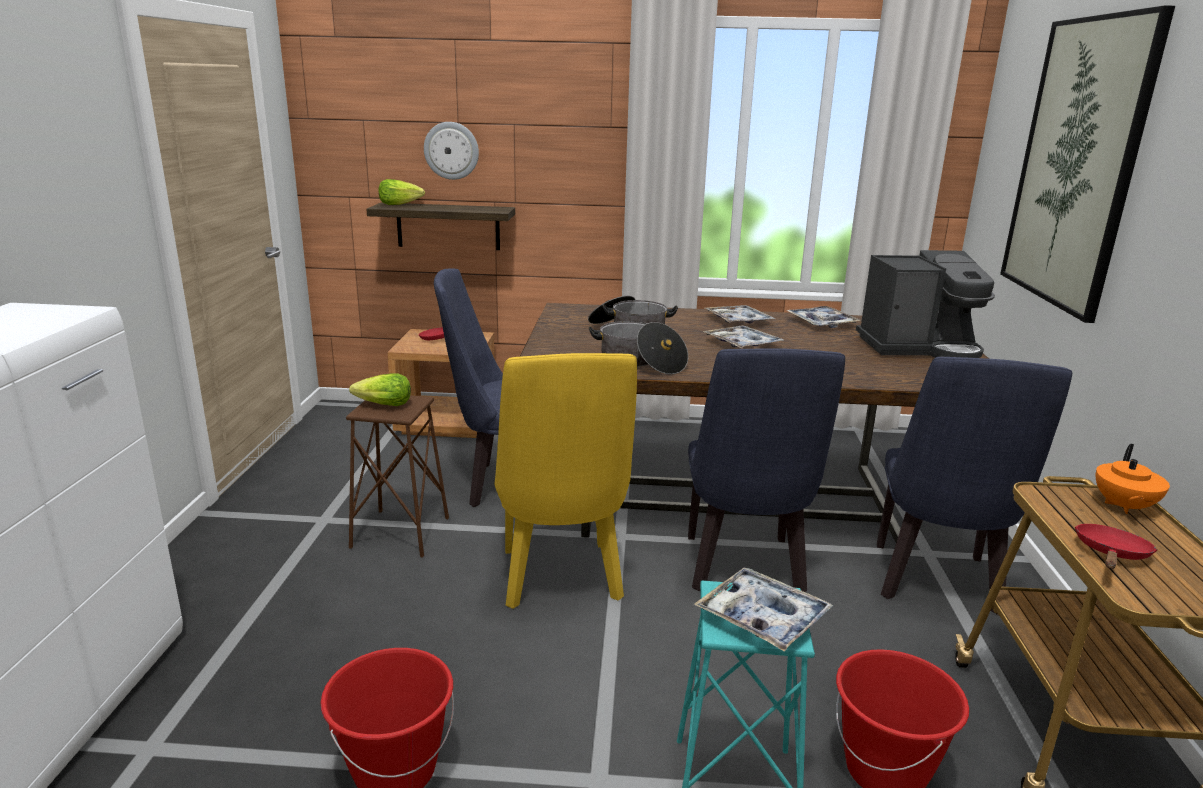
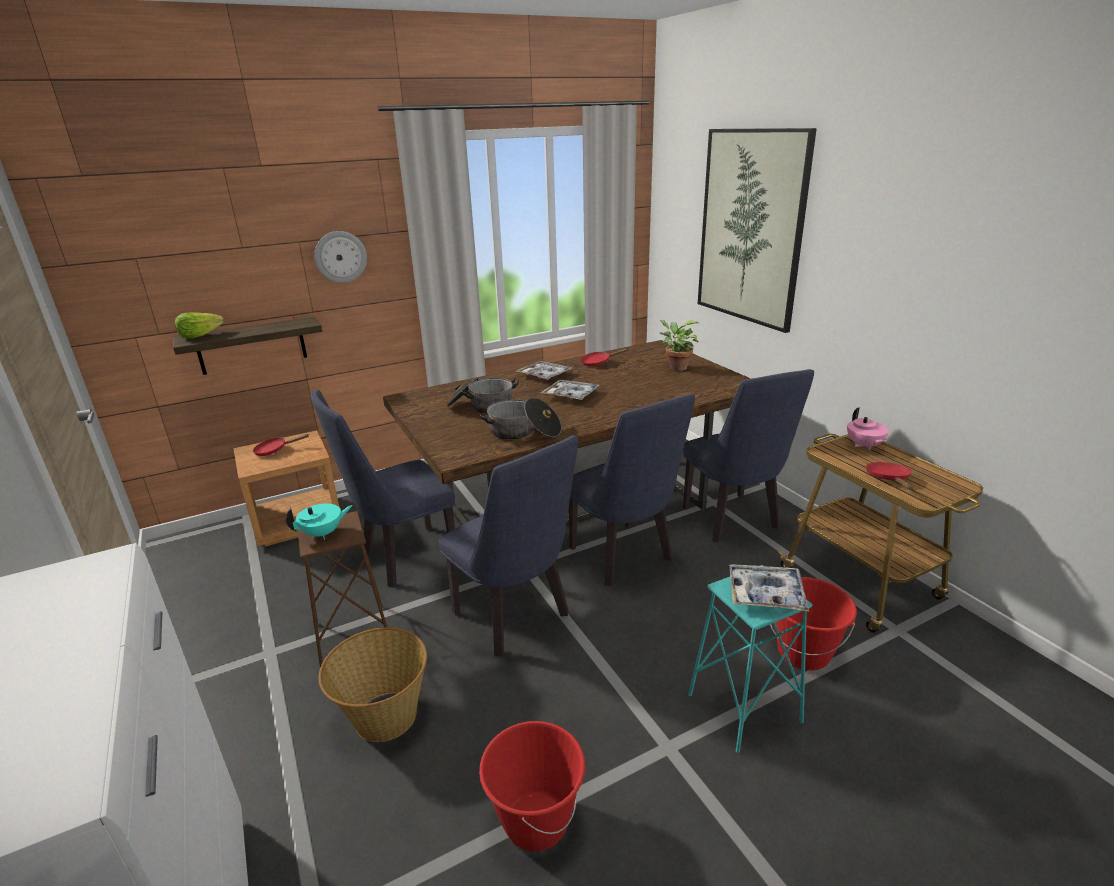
camera: 30 degrees left, 5 degrees up
(358, 612) = (384, 717): none -> basket
(384, 405) = (323, 533): lettuce -> turquoise teapot
(451, 150) = (241, 275): wall clock -> wall clock (340, 257)
(561, 581) = (516, 619): yellow chair -> blue chair
(821, 323) = (598, 362): tray -> red frying pan
(919, 348) = (676, 367): coffee machine -> potted plant
(1123, 506) = (864, 446): orange teapot -> pink teapot

